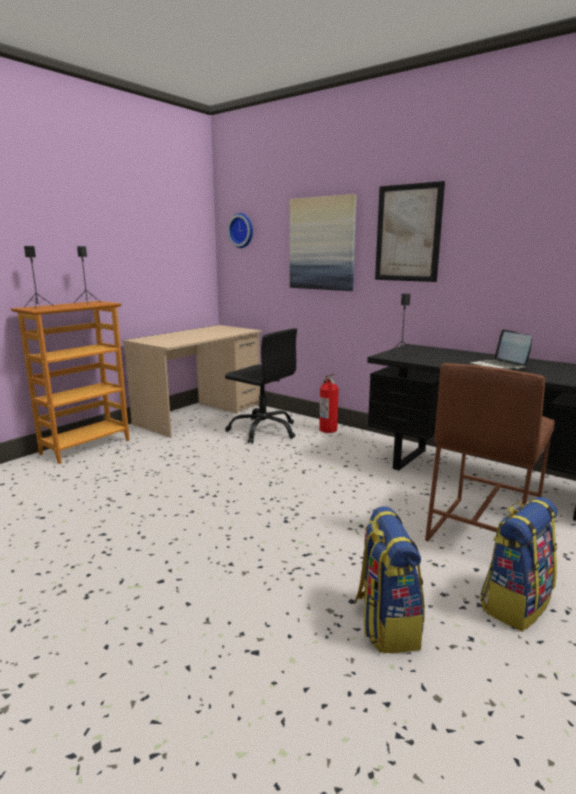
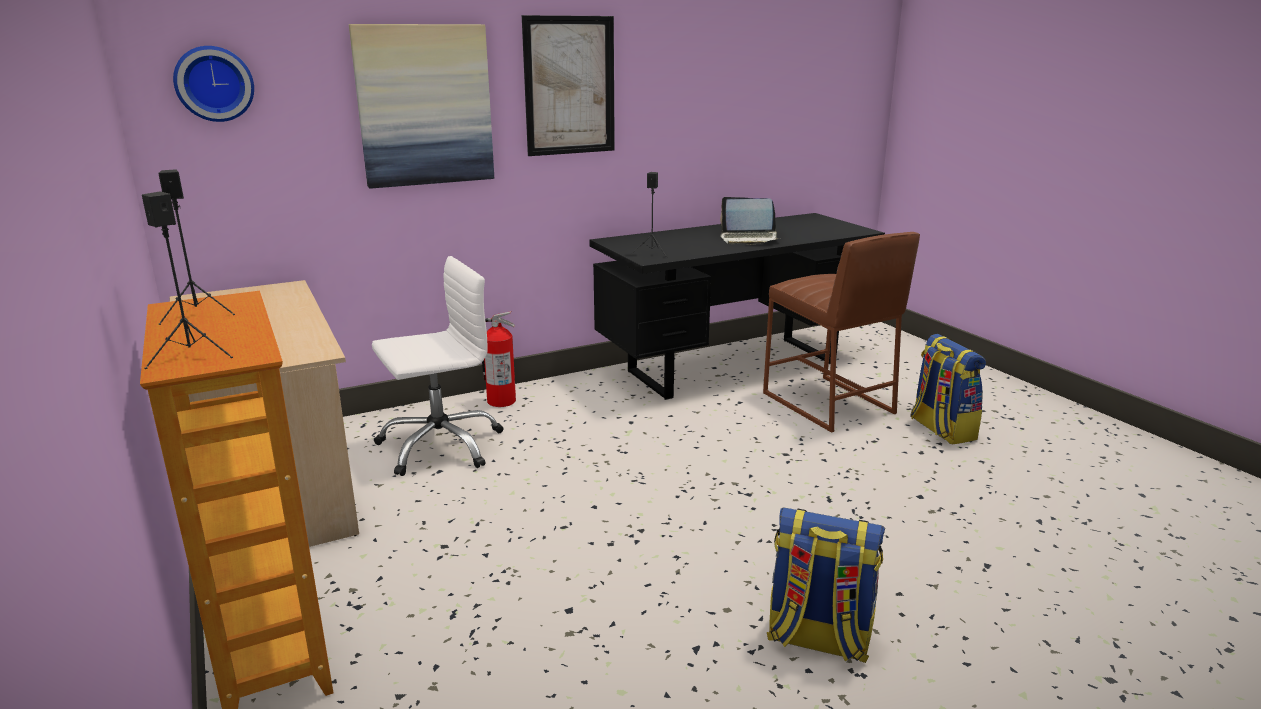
camera: 65 degrees left, 5 degrees up
(263, 430) = (440, 445): black office chair -> white office chair
(385, 624) = (957, 490): backpack -> backpack (817, 639)

